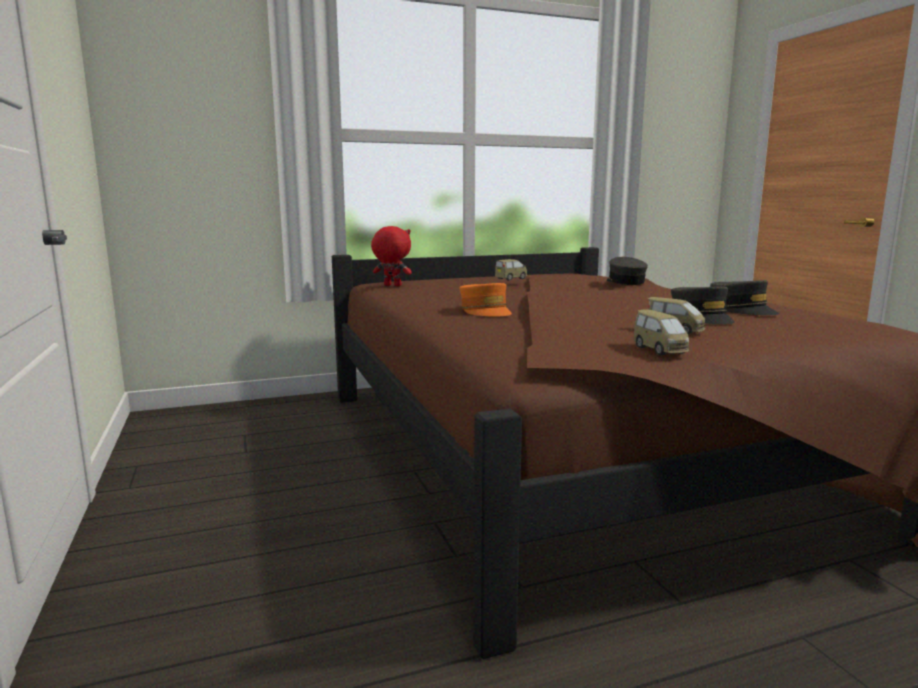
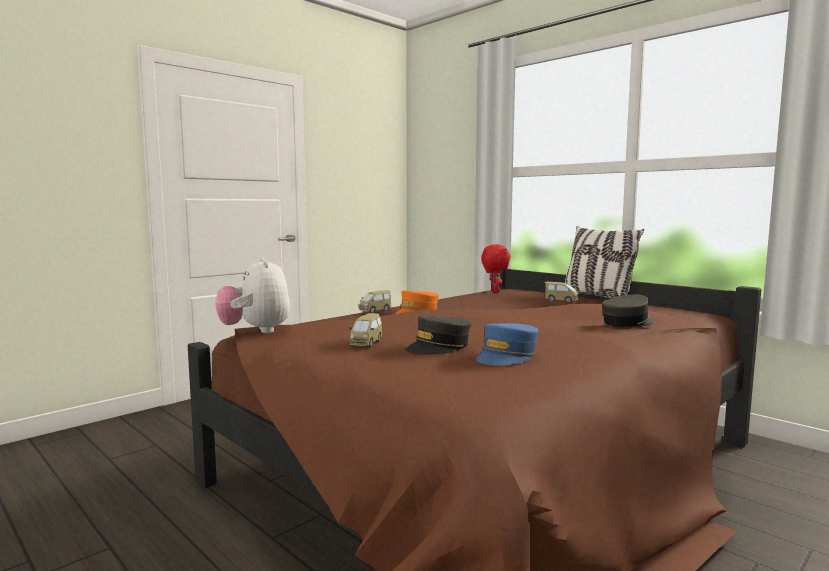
camera: 65 degrees right, 5 degrees down
(477, 275) = (597, 297): none -> pillow
(568, 358) = (255, 331): none -> plush toy
(660, 350) = (291, 343): toy car -> toy car (375, 311)
(742, 310) = (507, 356): grey cap -> blue cap

